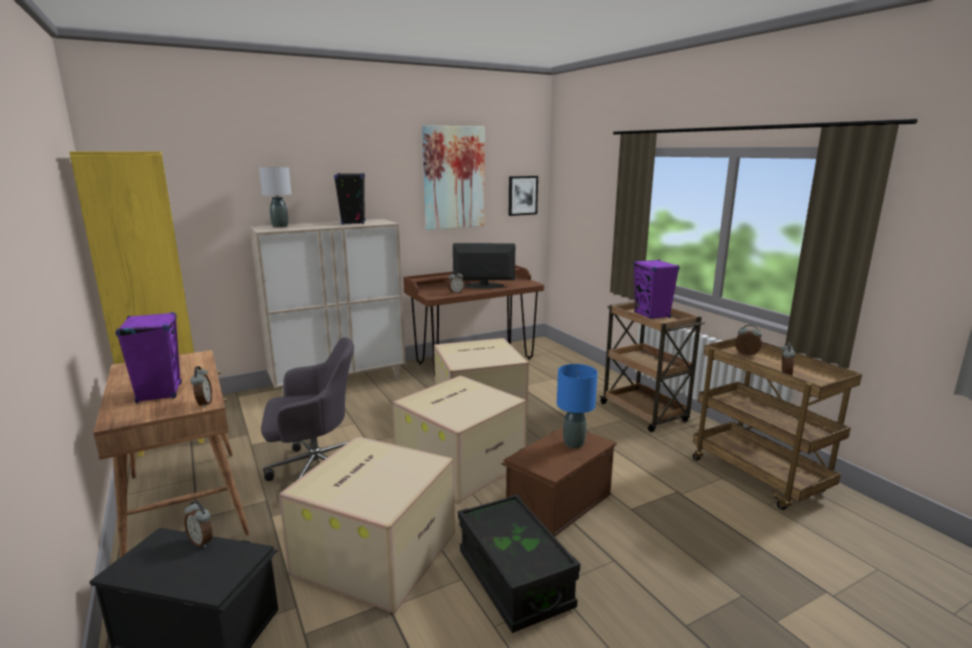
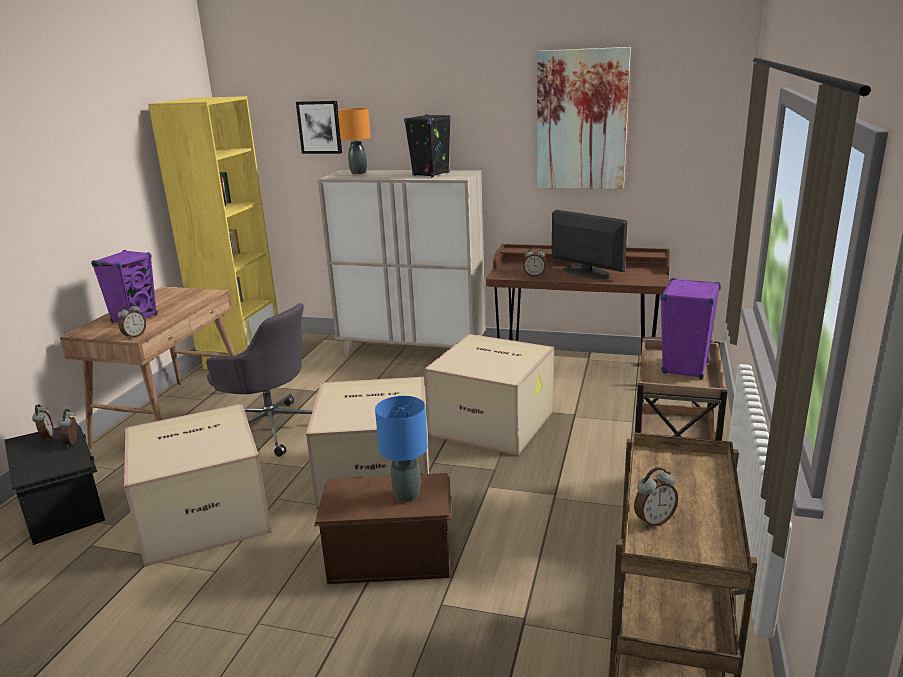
camera: 45 degrees right, 5 degrees up
(280, 226) = (359, 173): grey table lamp -> orange table lamp
(514, 580) = (242, 597): black storage box -> none
(522, 195) = (695, 147): picture -> picture (319, 127)
(746, 355) = (686, 471): alarm clock -> alarm clock (47, 437)

